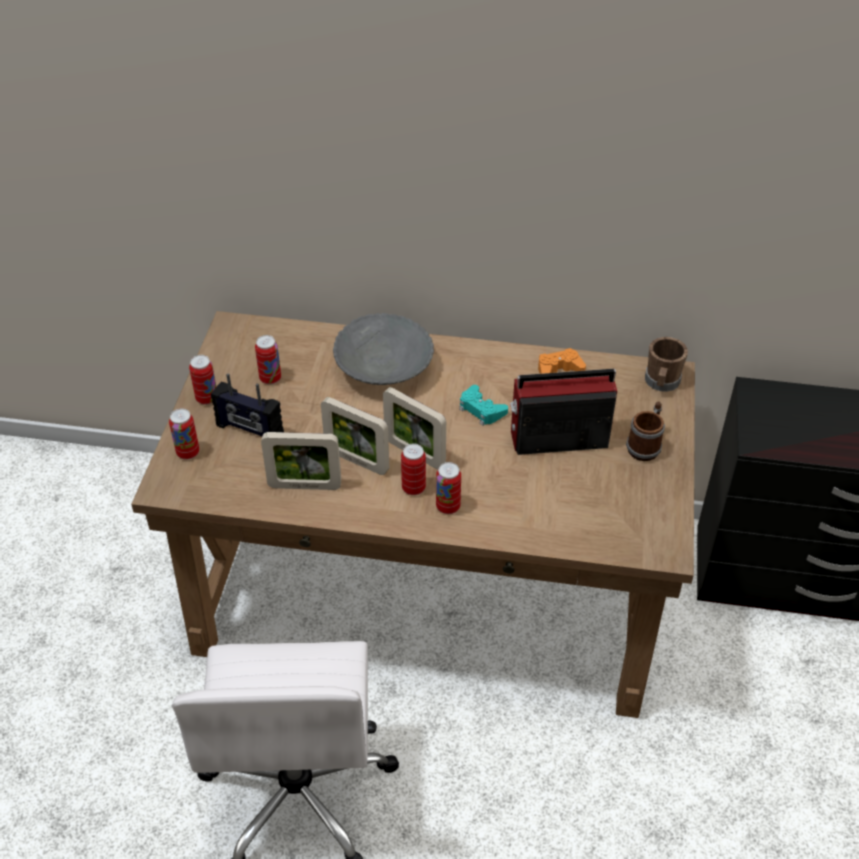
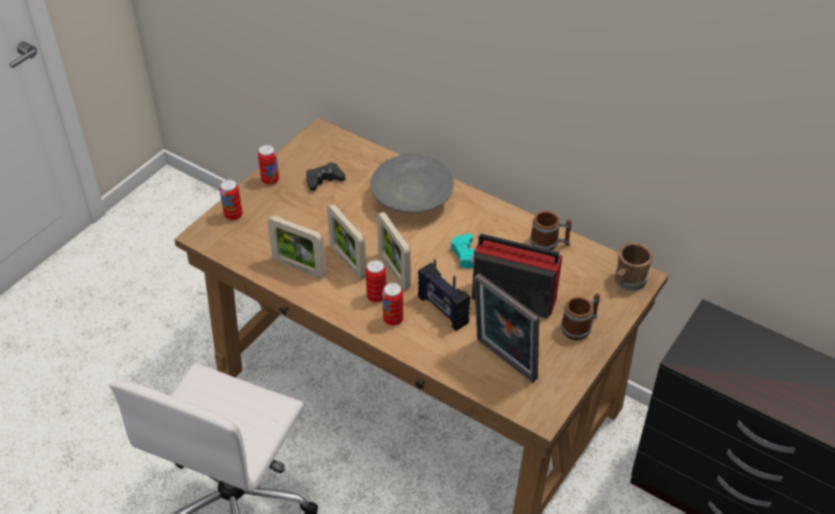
camera: 25 degrees right, 0 degrees up
(249, 430) = (285, 214): radio -> radio (442, 310)
(270, 378) = (324, 180): can -> black game controller
(559, 369) = (549, 243): orange game controller -> mug
(592, 510) = (503, 362): none -> picture frame

